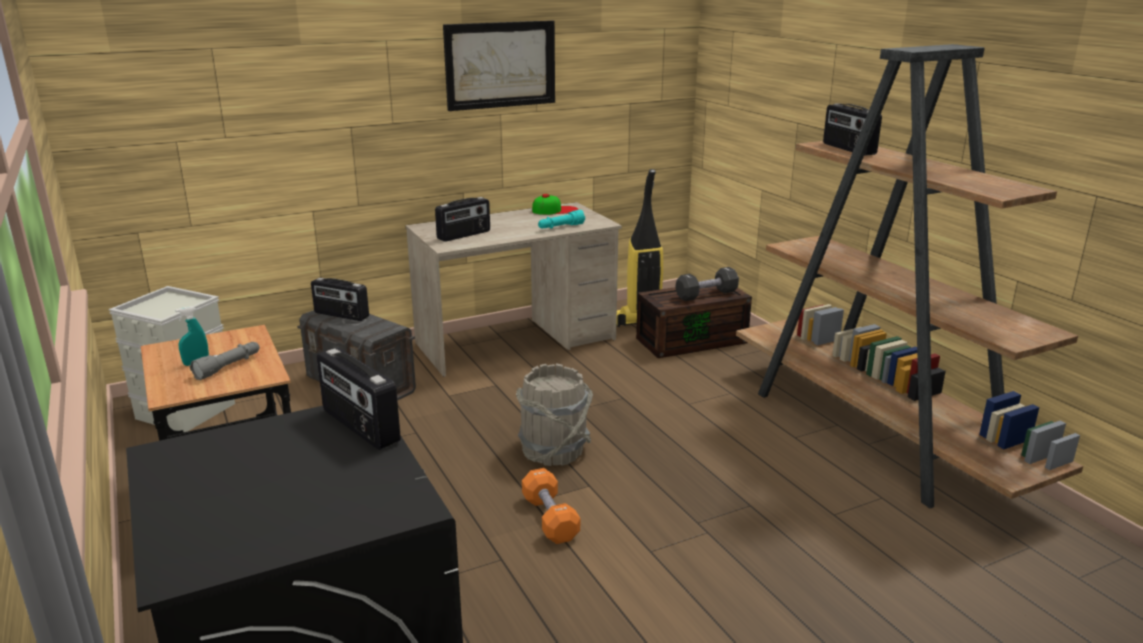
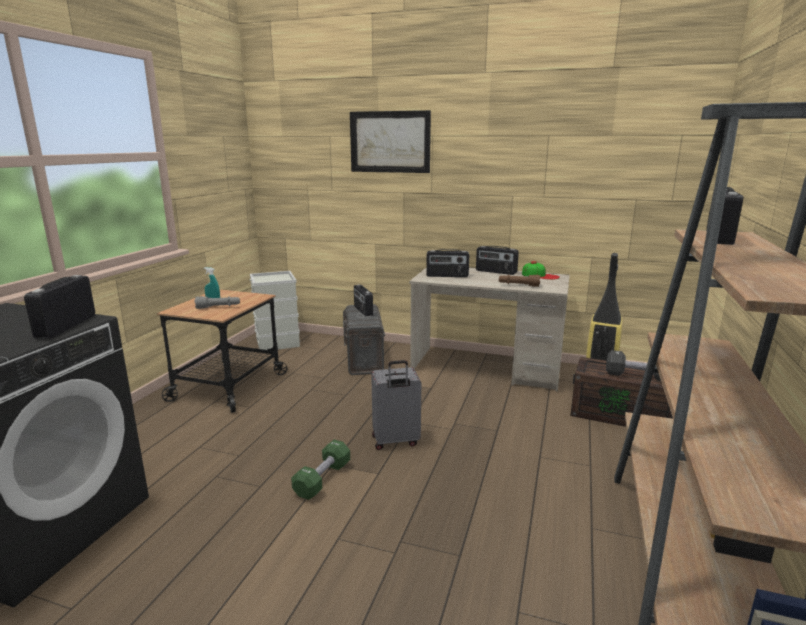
camera: 45 degrees right, 5 degrees down
(500, 65) = (515, 157): picture -> picture (390, 142)
(502, 217) = (496, 272): none -> radio
(550, 518) = (322, 479): orange dumbbell -> green dumbbell
(554, 451) = (395, 441): grey bucket -> grey suitcase
(560, 227) = (518, 285): turquoise flashlight -> brown flashlight

